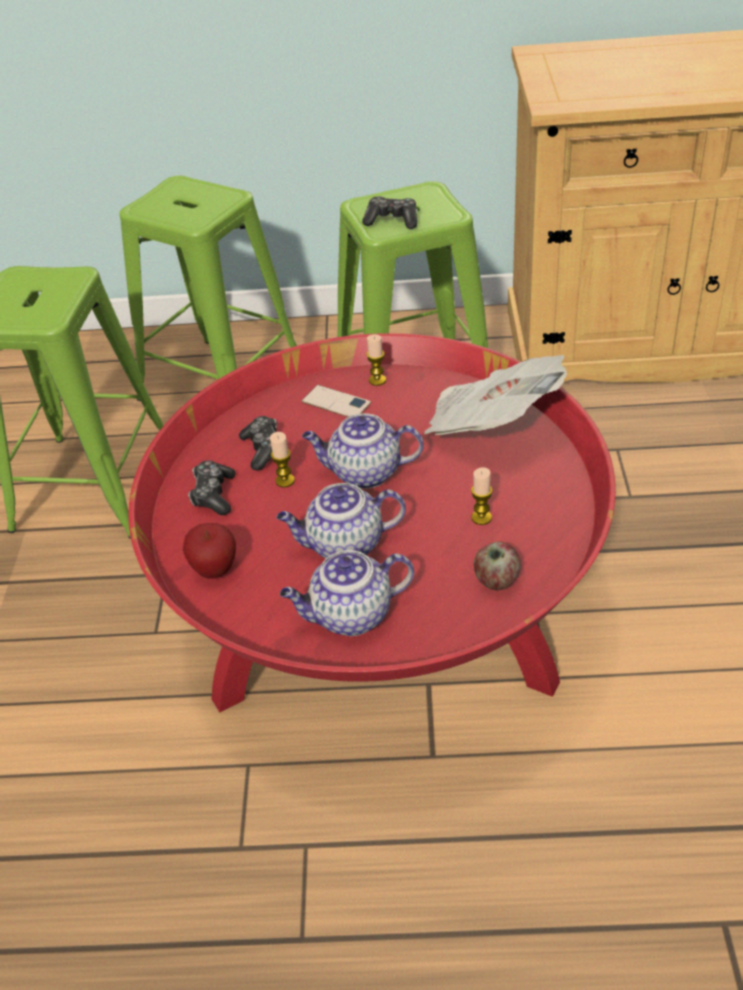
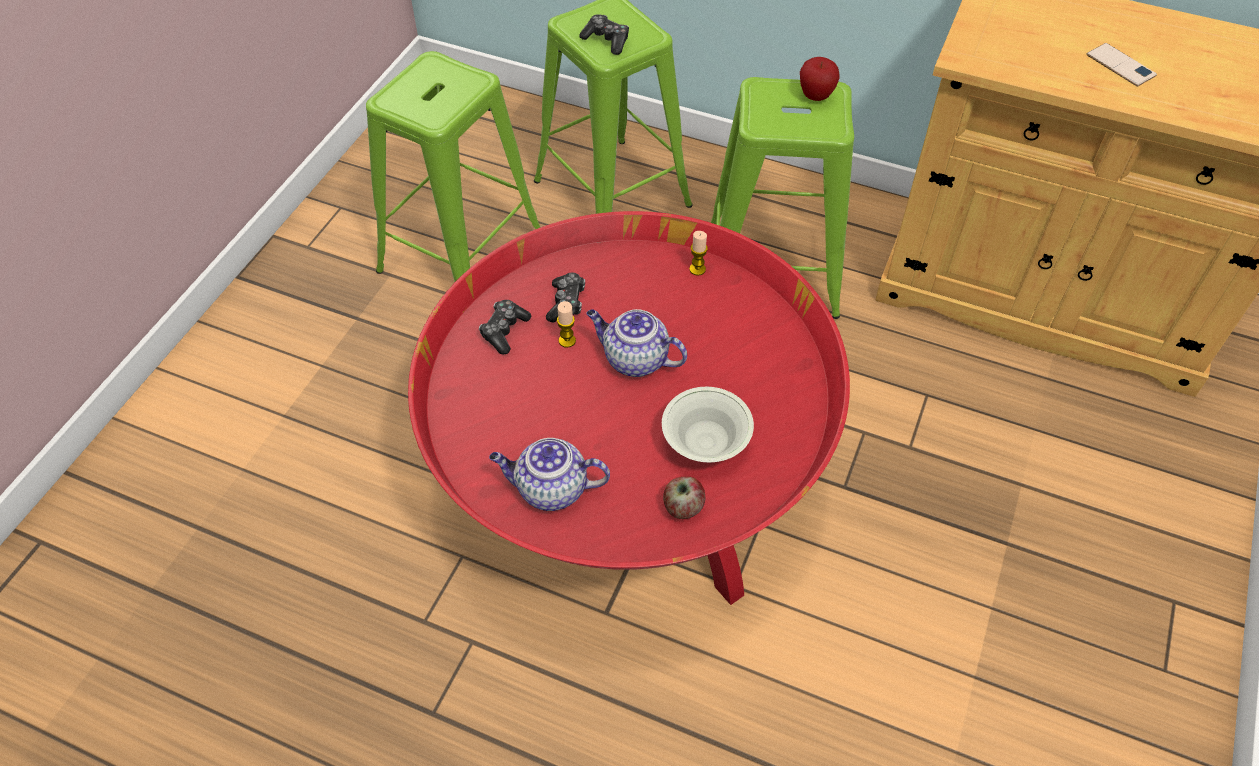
camera: 20 degrees right, 10 degrees up
(215, 570) = (470, 403): apple -> apple (815, 96)
(336, 403) = (650, 279): phone -> phone (1120, 65)
(344, 546) = (580, 423): teapot -> none
(392, 220) = (777, 117): game controller -> game controller (606, 40)
(481, 517) = (706, 443): candle -> white bowl
(491, 425) = (768, 354): newspaper -> none

